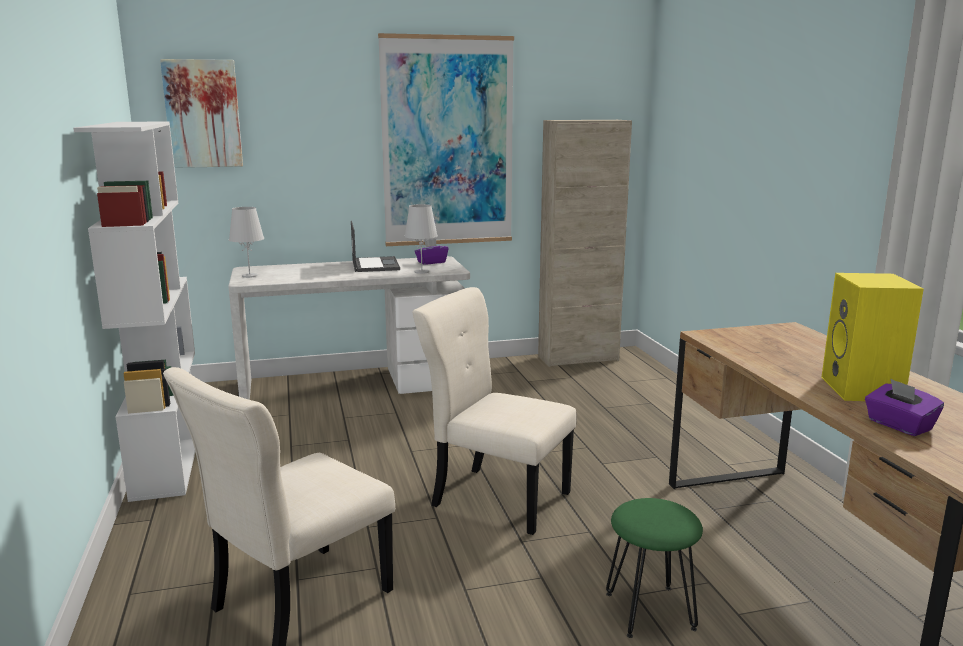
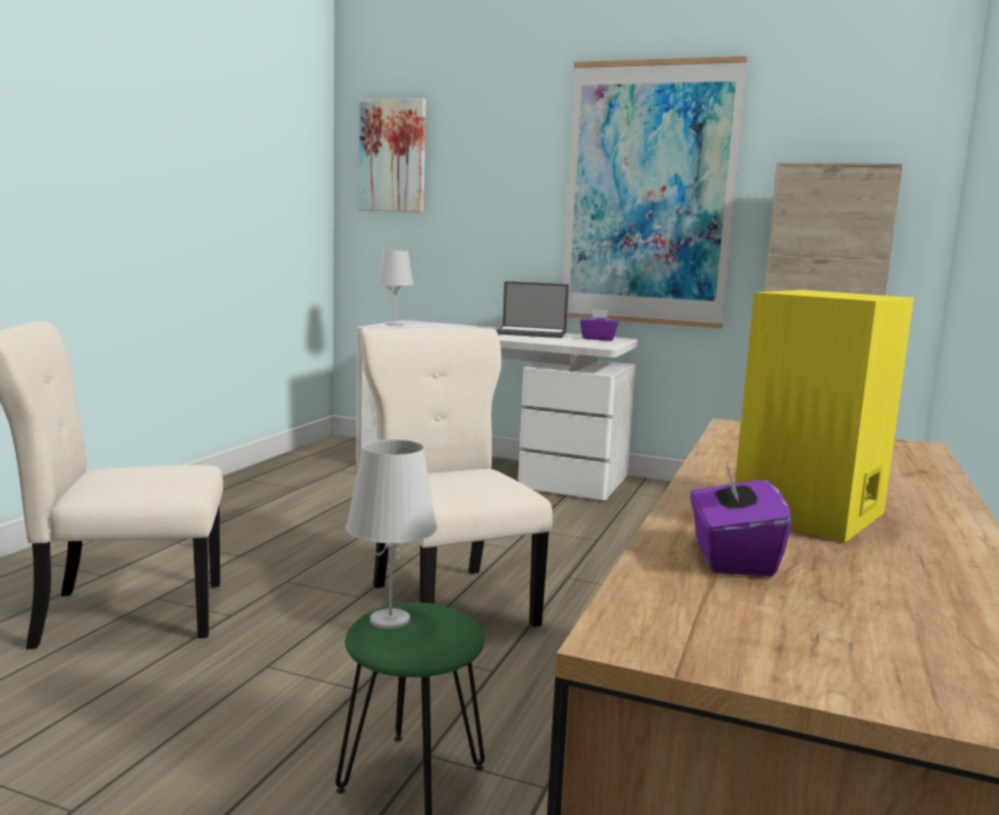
camera: 35 degrees right, 5 degrees down
(168, 456) = (242, 481): white bookcase -> none
(375, 265) = (532, 333): laptop -> laptop turned 75 degrees clockwise
(422, 272) = (563, 342): white table lamp -> white table lamp (390, 619)

